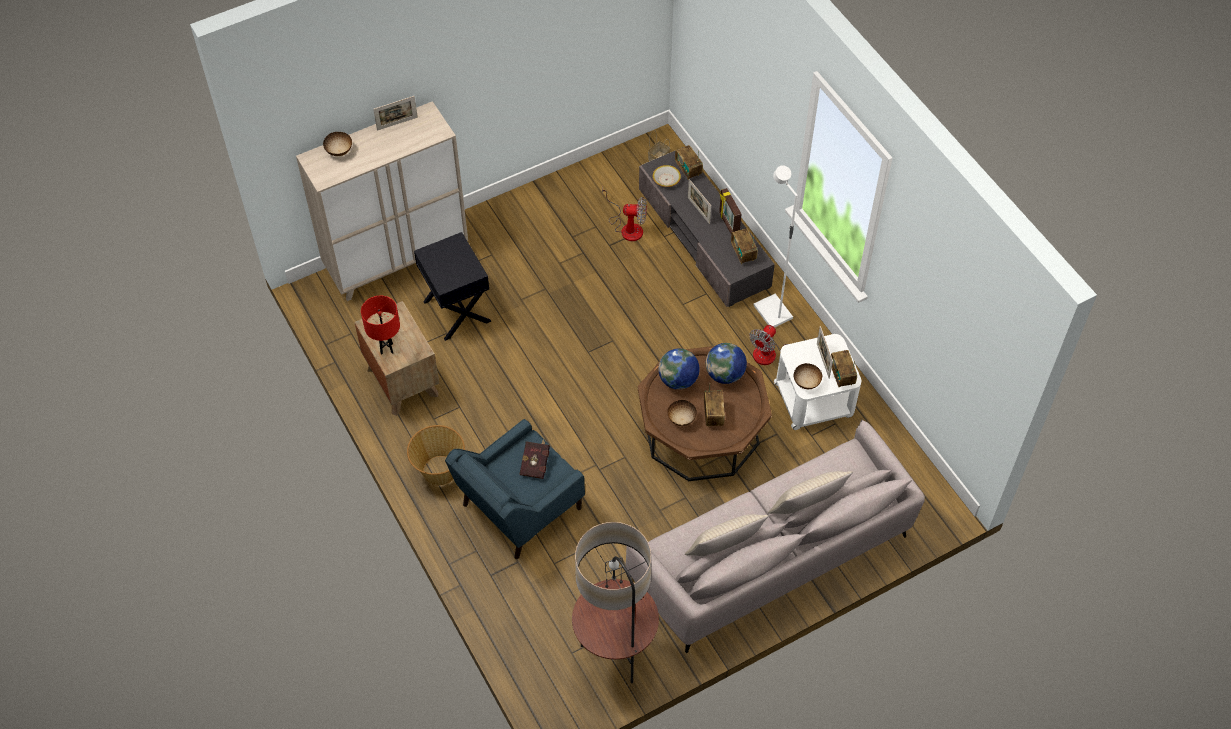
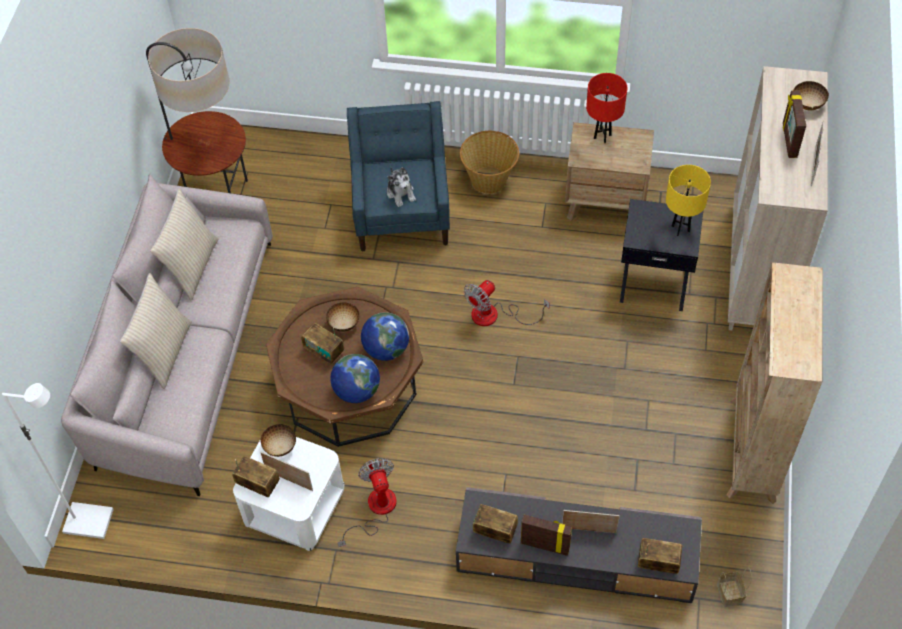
camera: 130 degrees right, 0 degrees up
(383, 145) = (788, 140): none -> picture frame
(444, 253) = (680, 228): none -> yellow table lamp
(536, 463) = (401, 193): red book -> plush toy
(551, 194) = (752, 451): none -> beige bookcase
(627, 227) = (649, 492): fan -> fan (495, 316)
(666, 179) = (659, 529): bowl -> none
(771, 312) = (426, 548): white floor lamp -> white floor lamp (90, 520)

